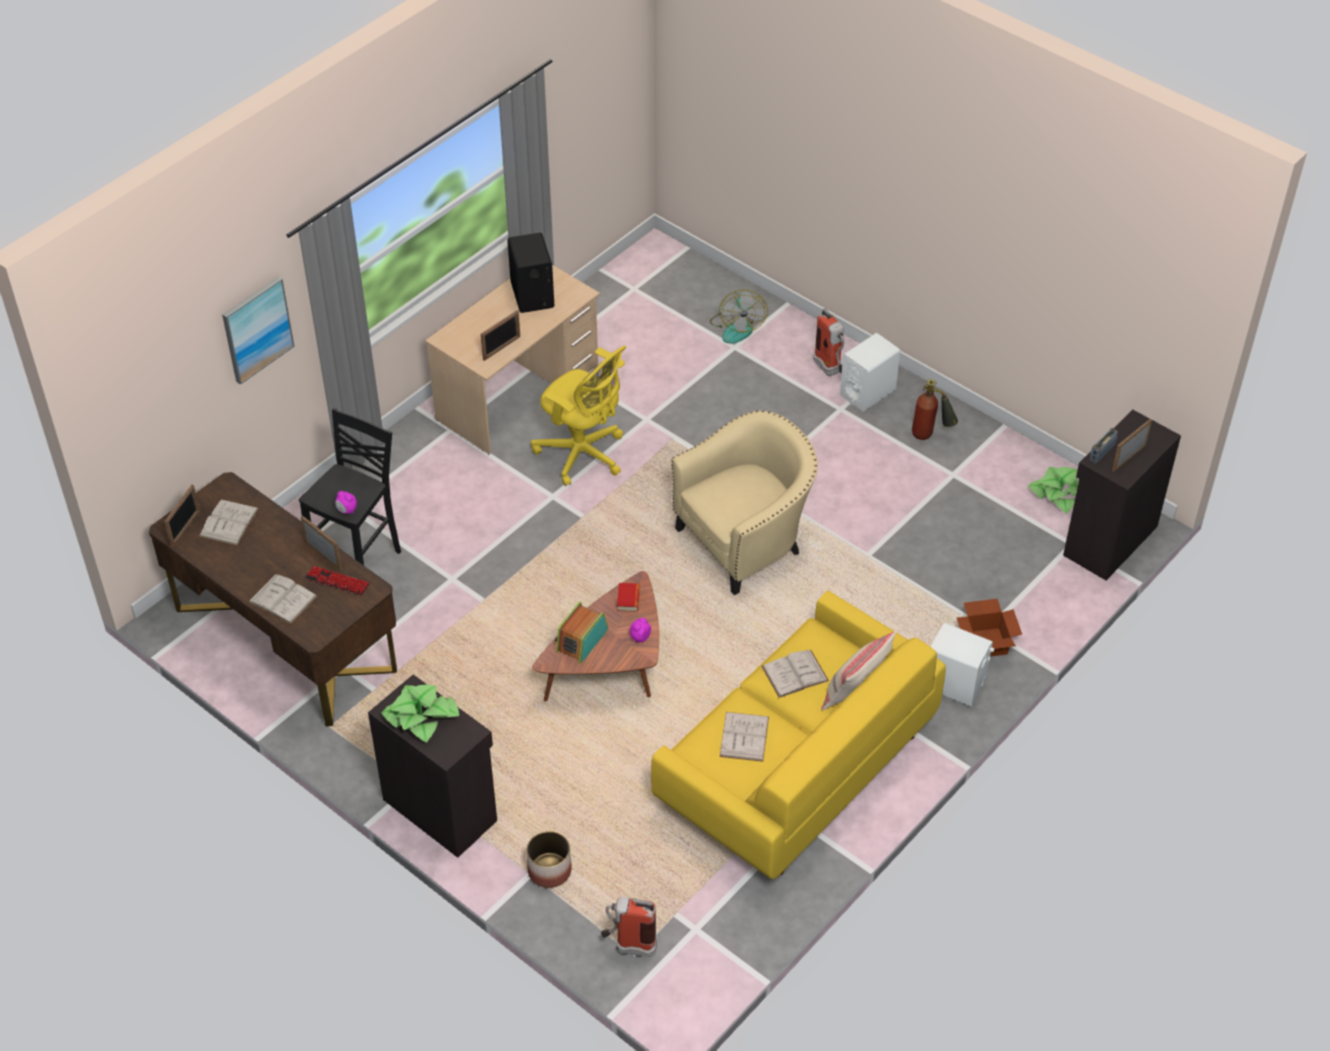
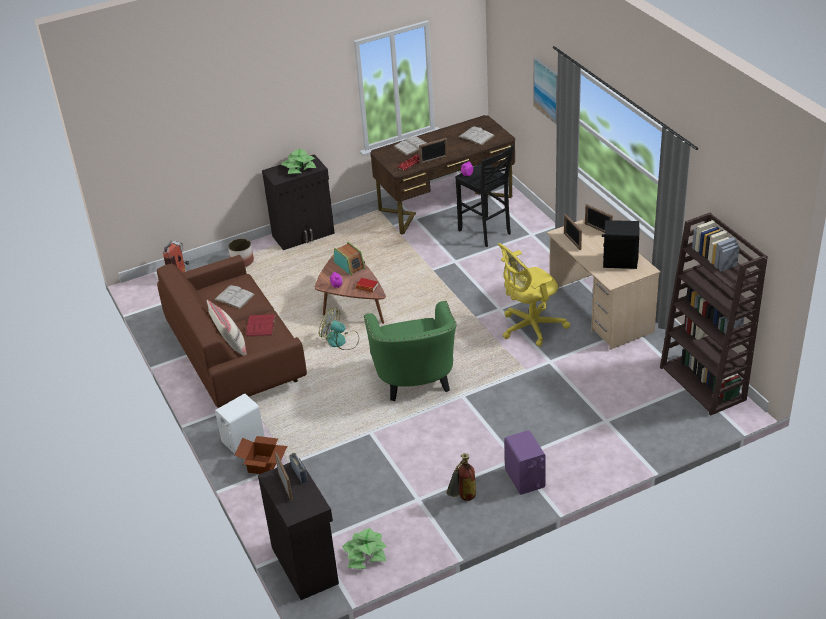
camera: 115 degrees right, 10 degrees down
(185, 528) = (480, 124): picture frame -> picture frame (598, 229)
(627, 280) = (703, 383): none -> brown bookcase
(737, 327) = (628, 427): fan -> fan (341, 341)
(746, 541) = (415, 380): beige armchair -> green armchair
(795, 673) = (260, 325): white book -> red book
(795, 768) = (236, 357): yellow sofa -> brown sofa
(830, 370) = (558, 465): fire extinguisher -> none
(867, 392) = (525, 479): white speaker -> purple speaker

